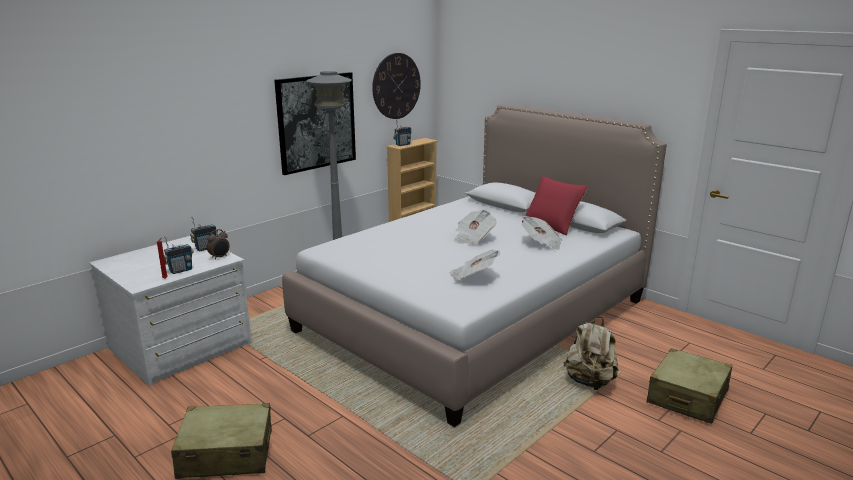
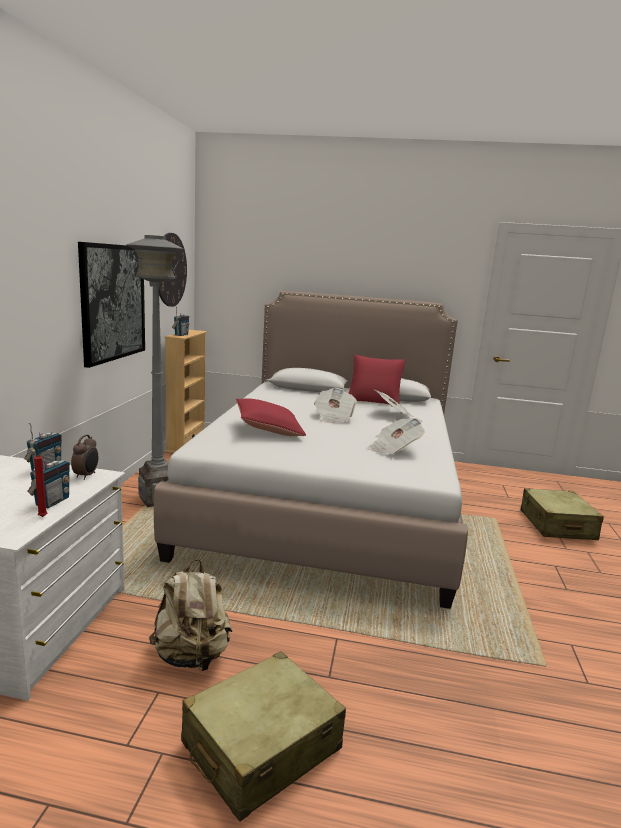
camera: 35 degrees left, 5 degrees down
(395, 242) = (268, 429): none -> red pillow
(589, 381) = (487, 532): beige backpack -> beige backpack (192, 656)

